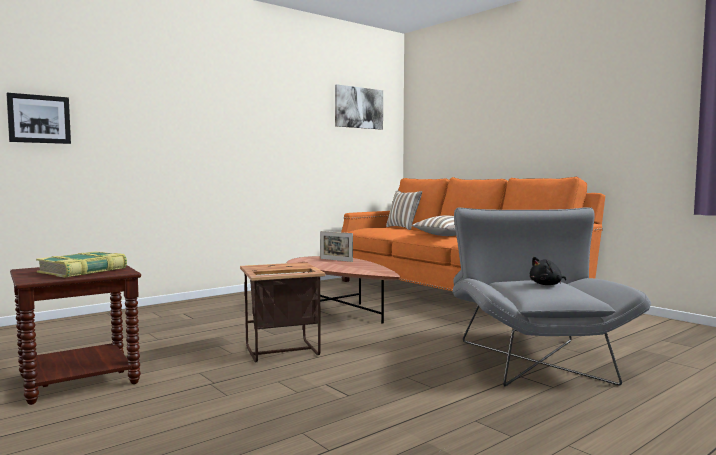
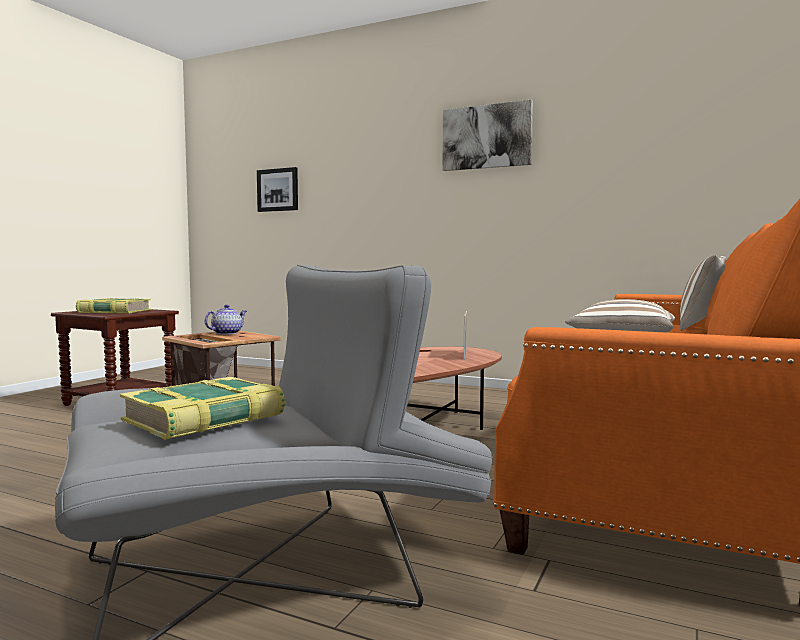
camera: 65 degrees right, 0 degrees up
(265, 267) = (226, 333): none -> teapot
(358, 108) = (679, 112): picture -> picture (486, 137)
(547, 284) = (205, 419): black plush toy -> book

